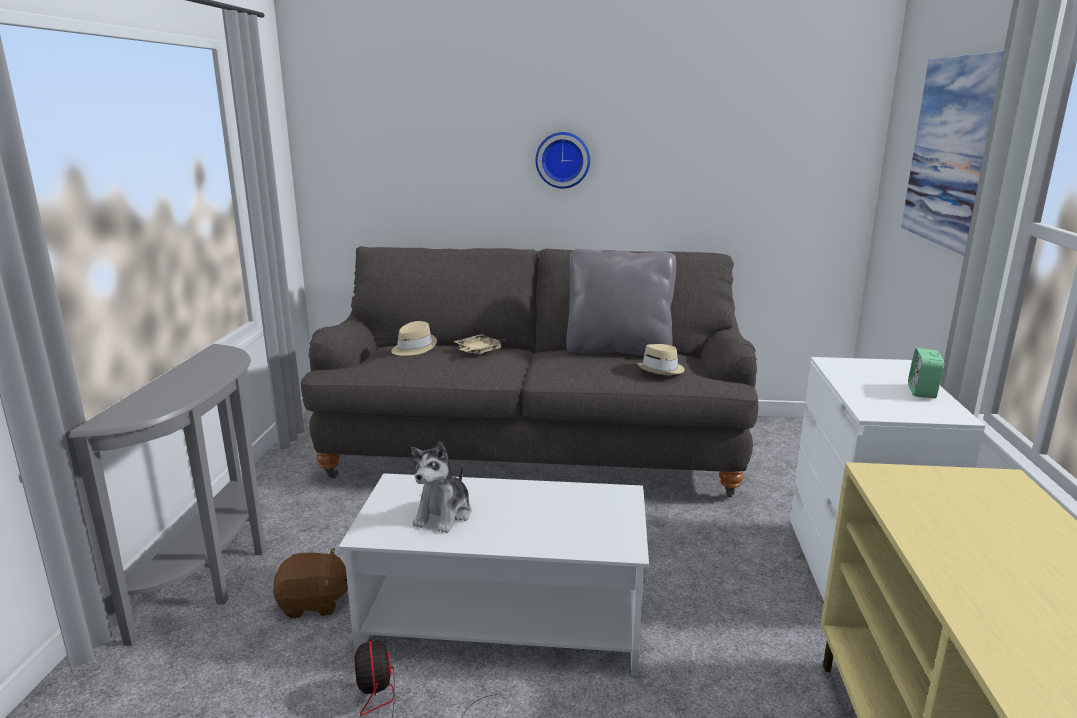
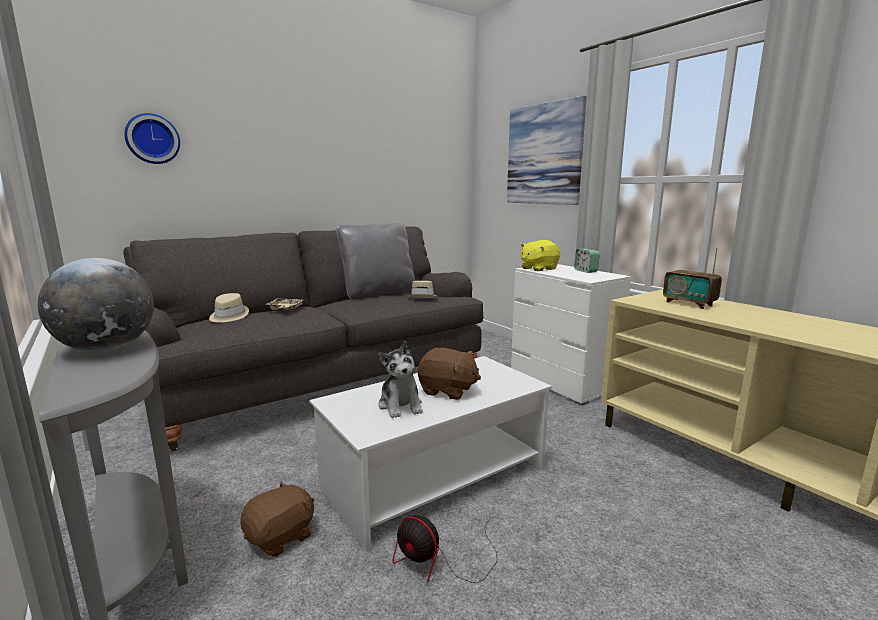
camera: 40 degrees left, 5 degrees down
(189, 380) = (107, 349): none -> globe
(517, 517) = (447, 390): none -> brown plush toy
(563, 160) = (294, 168): wall clock -> wall clock (152, 139)
(848, 366) = (538, 268): none -> yellow plush toy
(977, 517) = (689, 304): none -> radio

